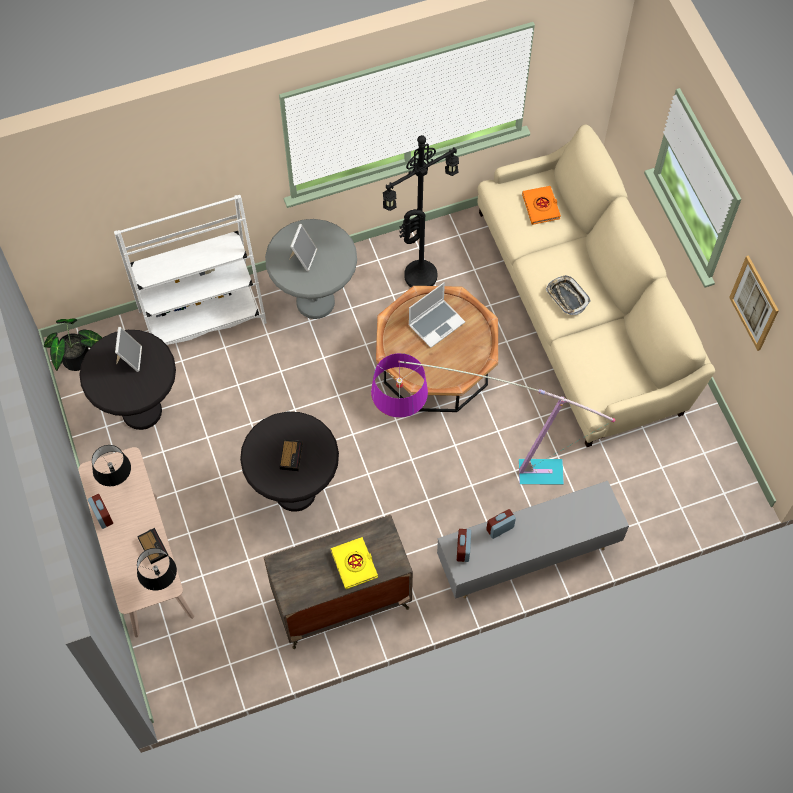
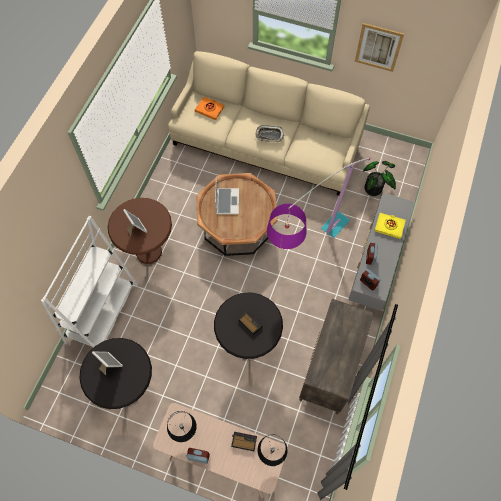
camera: 50 degrees left, 0 degrees up
(79, 360) = (63, 399): potted plant -> potted plant (375, 188)
(315, 302) = (149, 252): grey side table -> brown side table
(354, 564) = (346, 338): yellow book -> yellow book (389, 226)
(420, 273) = (180, 193): black floor lamp -> none

